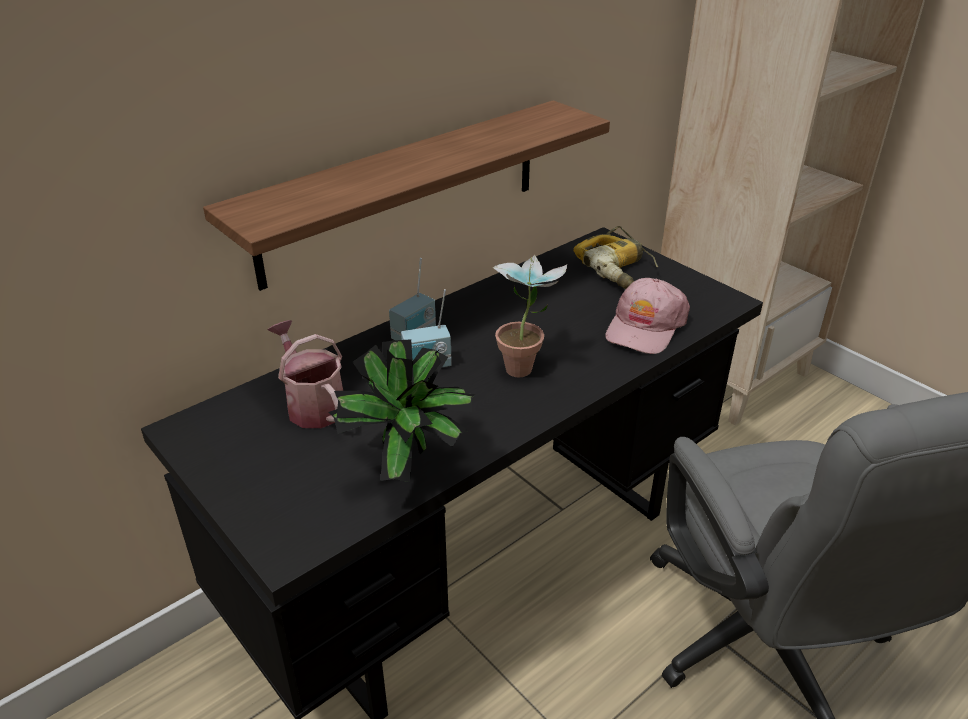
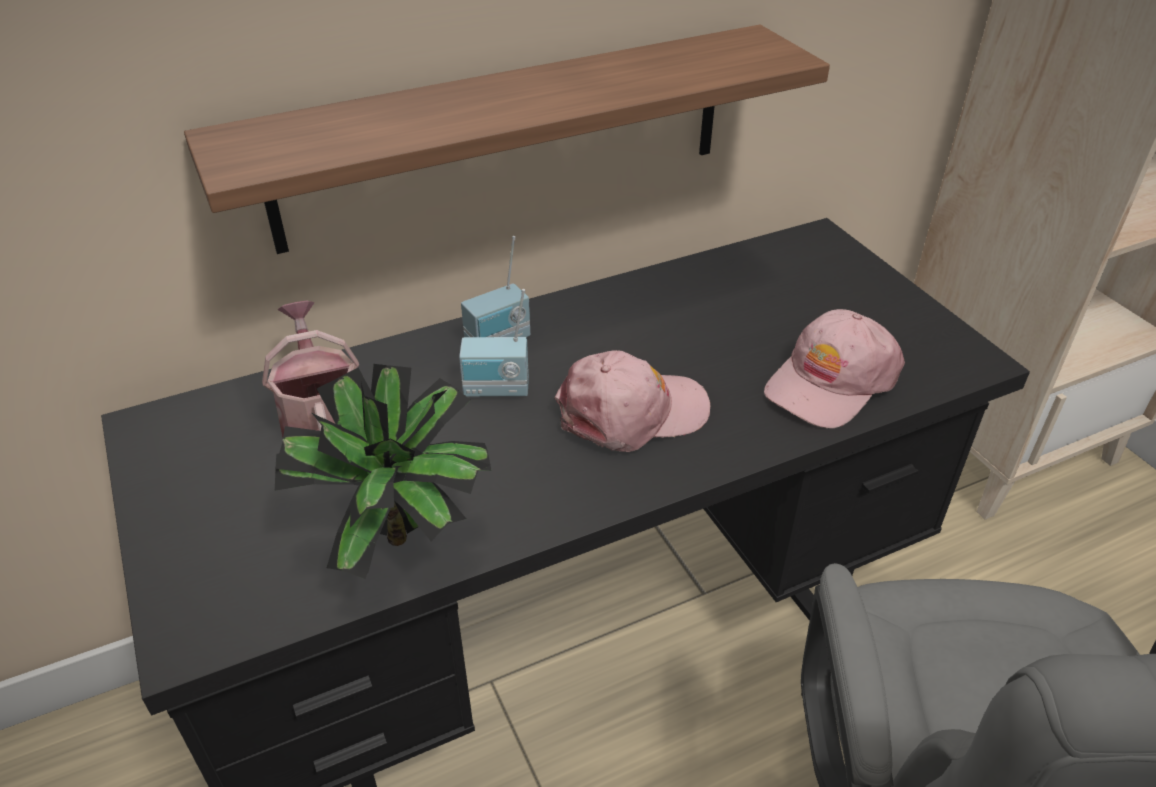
camera: 15 degrees right, 5 degrees up
(525, 365) = (632, 413): potted plant -> pink cap
(618, 267) = (825, 282): power drill -> none

